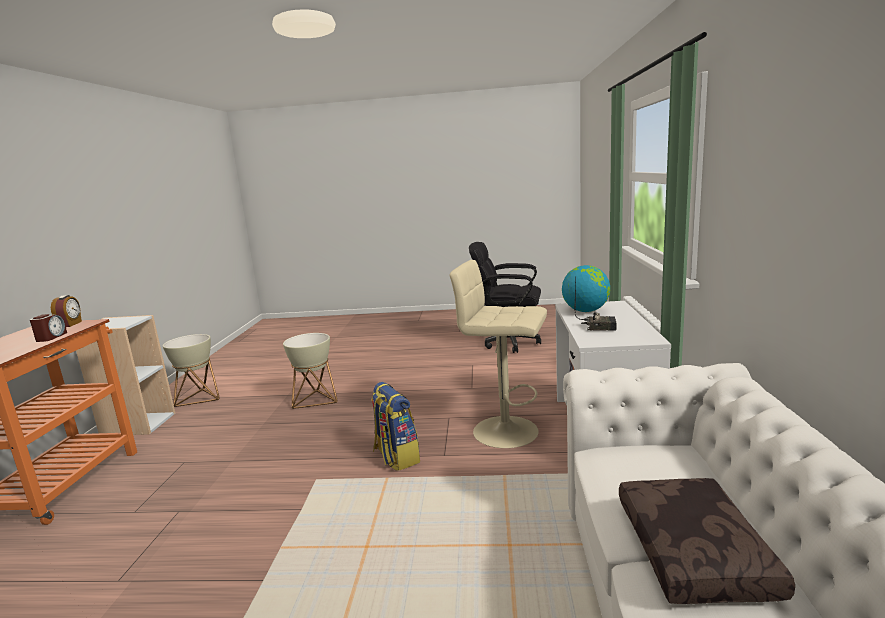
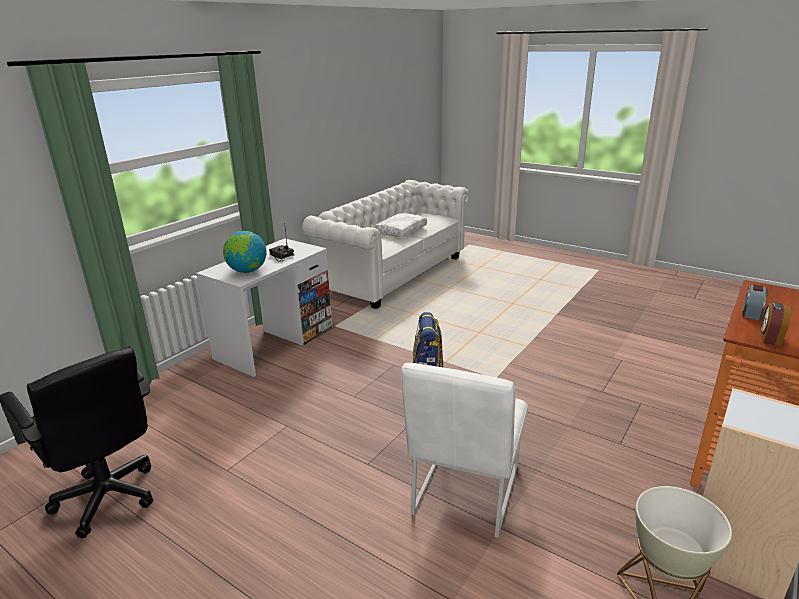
camera: 150 degrees left, 10 degrees up
(315, 400) = (464, 491): planter -> white chair
(505, 431) = (332, 366): beige stool -> none
(696, 552) = (401, 230): brown pillow -> white pillow

